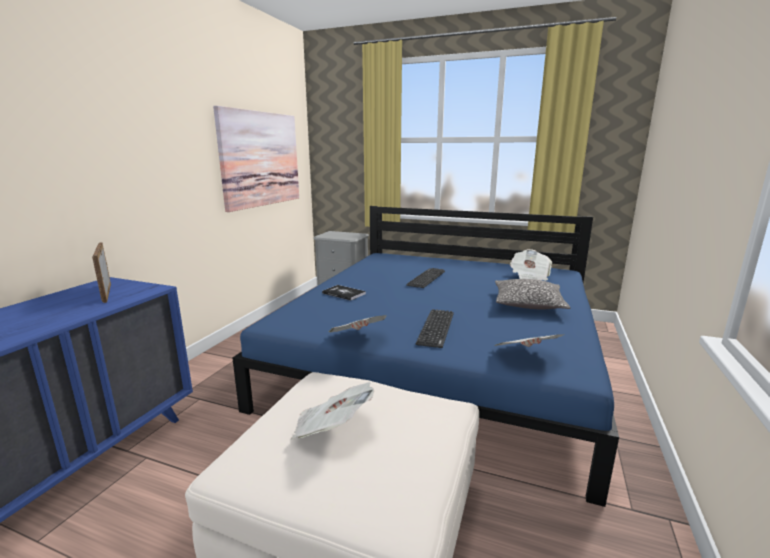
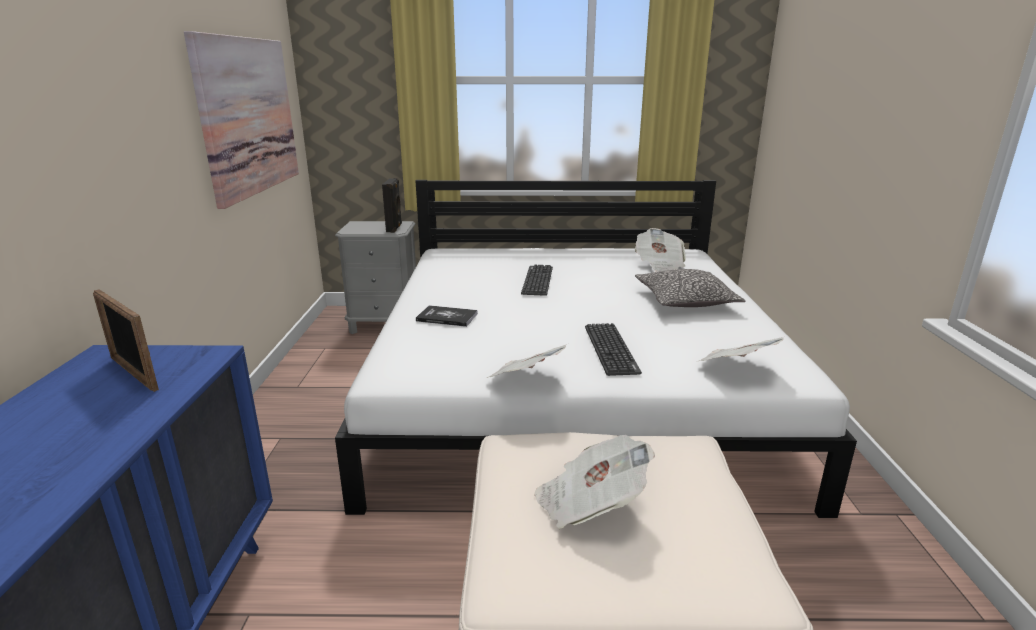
camera: 20 degrees left, 5 degrees up
(351, 236) = (395, 228): none -> black speaker
(441, 360) = (572, 387): blue bed -> white bed

